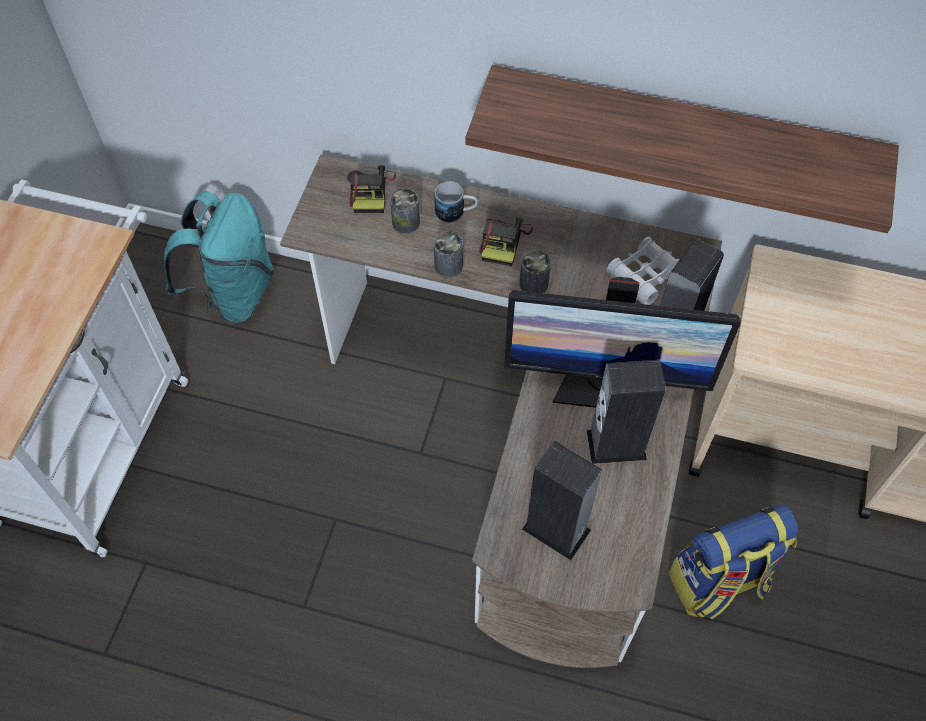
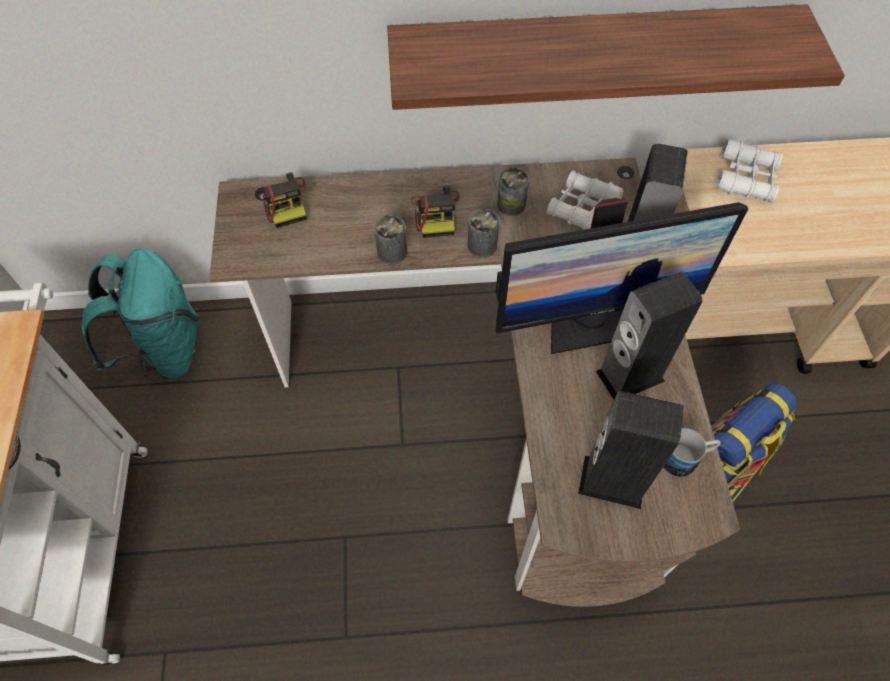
camera: 20 degrees left, 0 degrees up
(406, 223) = (332, 223): can -> can (511, 205)
(456, 212) = (378, 199): mug -> mug (685, 458)
(817, 293) = (746, 178): none -> white binoculars

